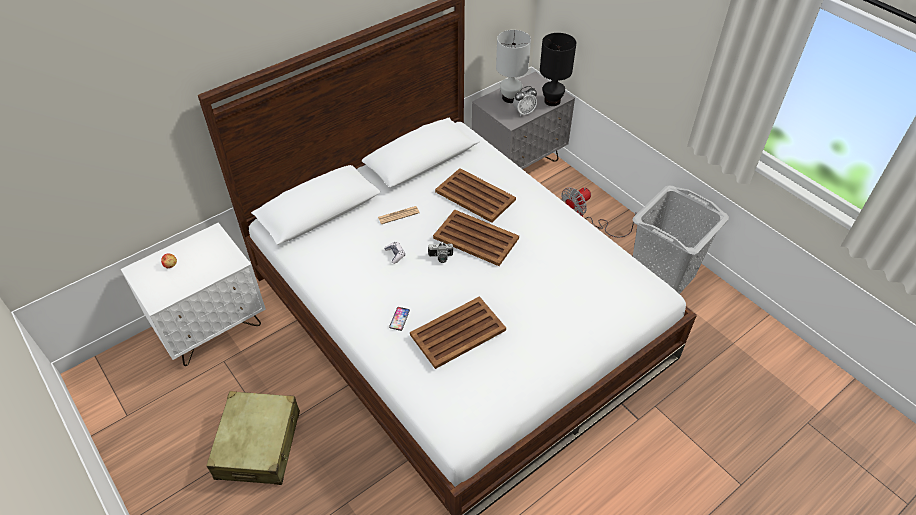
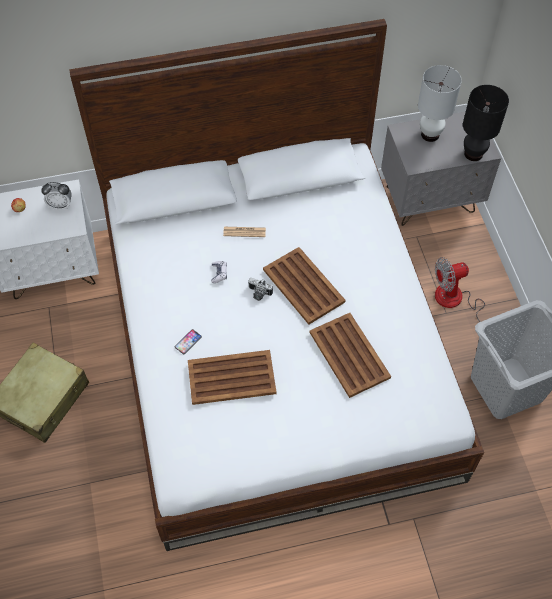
camera: 25 degrees right, 10 degrees up
(474, 195) = (329, 237): brown tray -> brown tray (349, 354)
(524, 112) = (434, 158): alarm clock -> alarm clock (60, 205)

